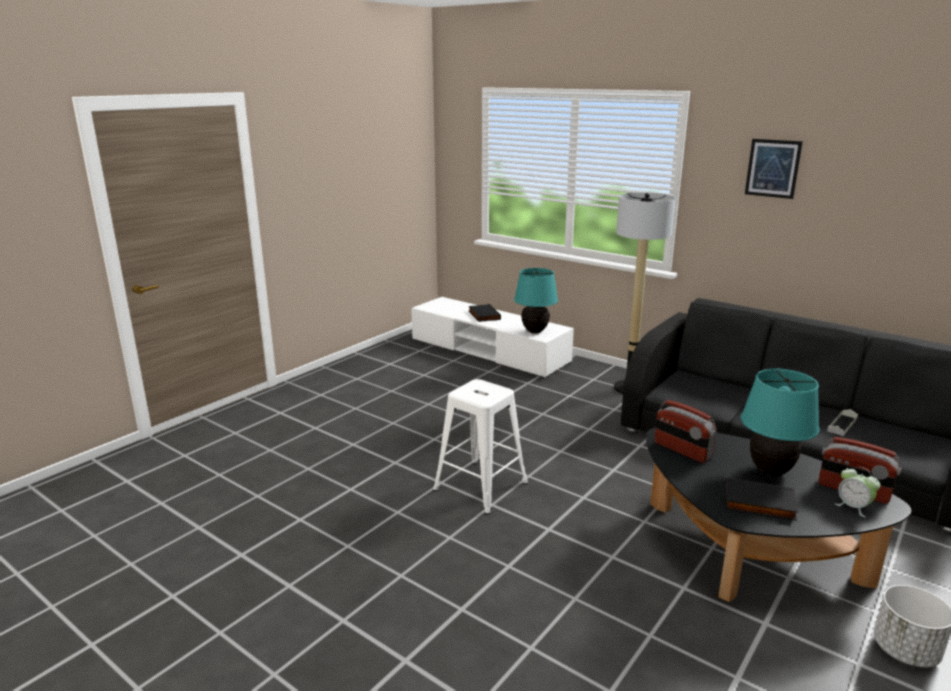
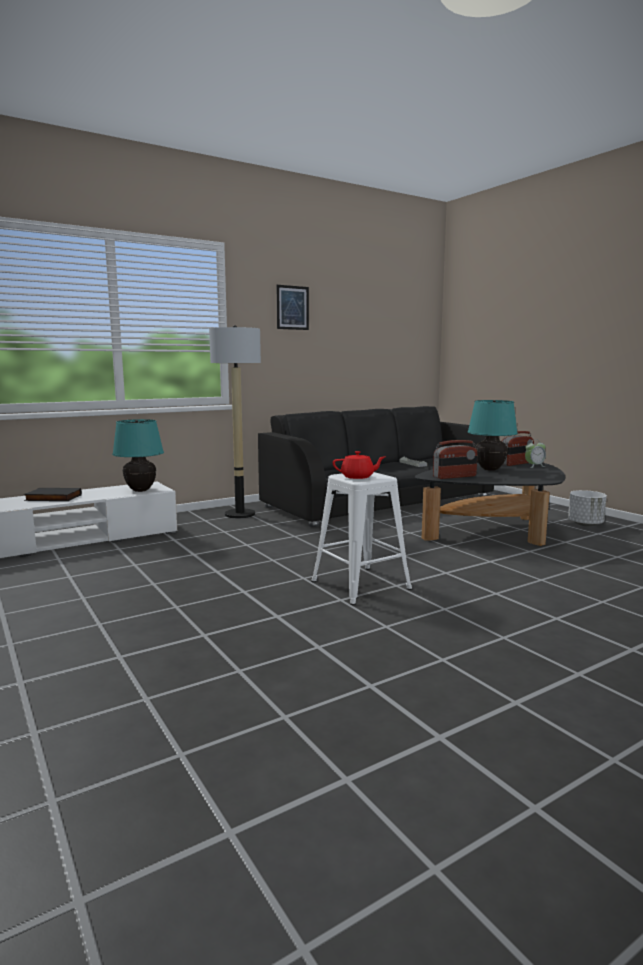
camera: 70 degrees left, 10 degrees down
(474, 390) = (358, 477): none -> red teapot
(758, 503) = (529, 475): black book -> none

